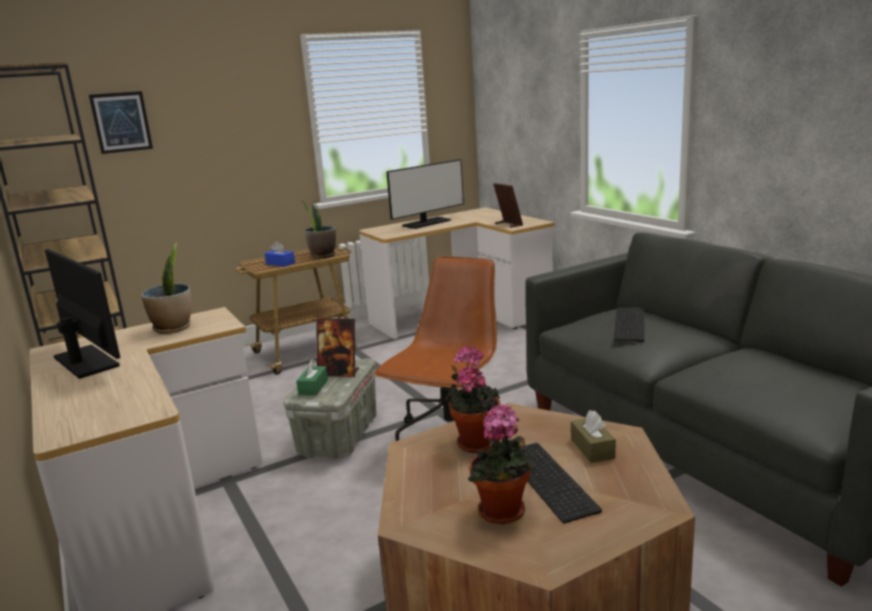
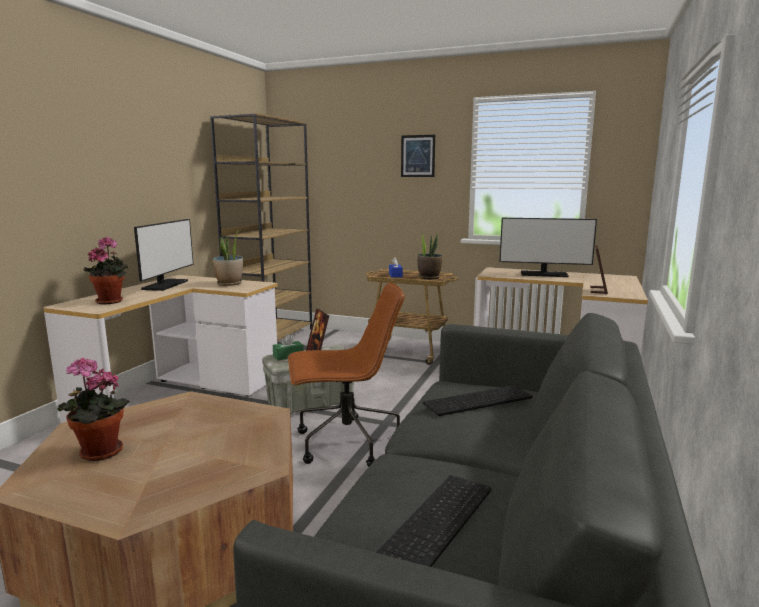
camera: 50 degrees right, 5 degrees down
(121, 122) = (338, 159): picture -> picture (418, 156)
(474, 442) = (209, 415): potted plant -> potted plant (111, 301)
(552, 480) = (159, 458): keyboard -> keyboard (438, 524)
(592, 448) = (227, 461): brown tissue box -> none

